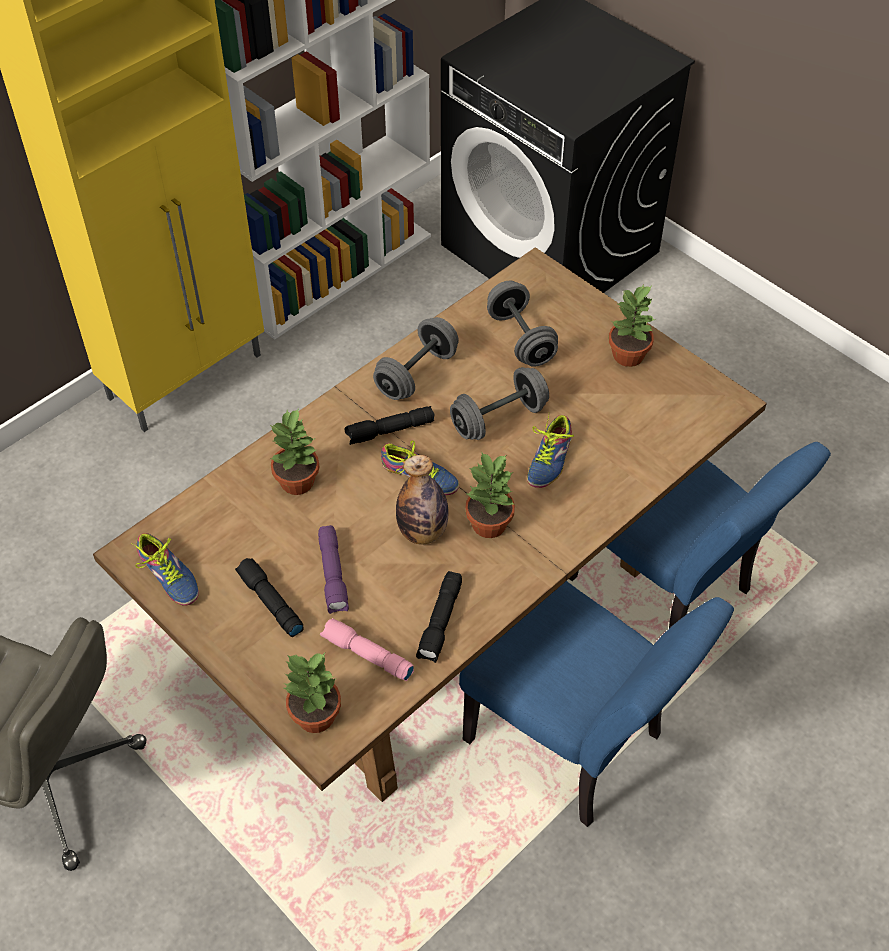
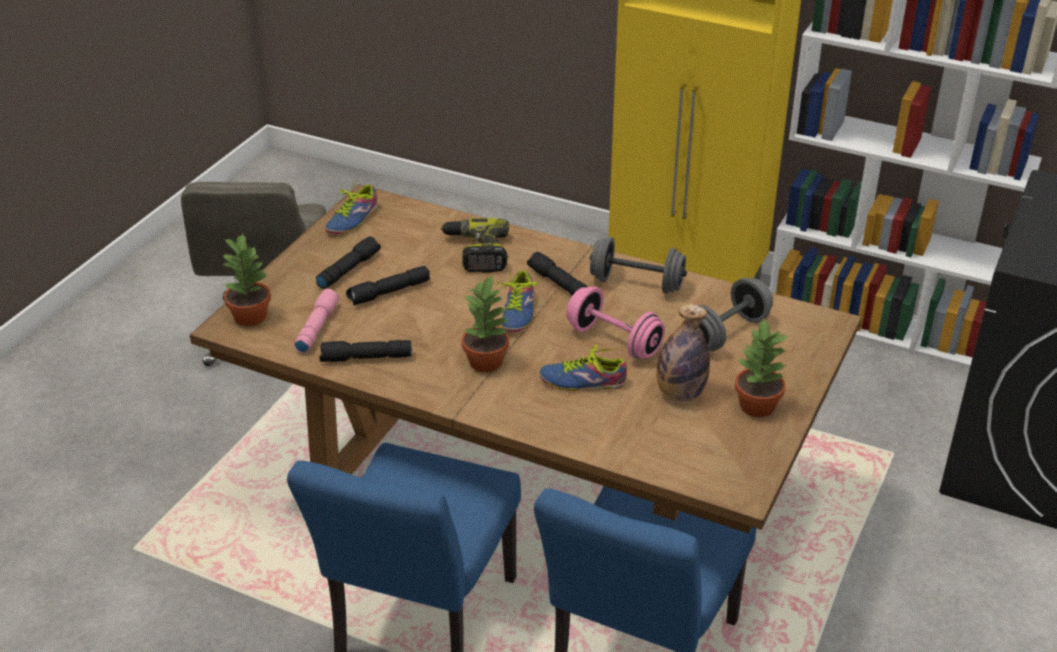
camera: 70 degrees right, 15 degrees down
(298, 481) = (476, 253): potted plant -> power drill
(334, 575) = (389, 293): purple flashlight -> black flashlight
(422, 532) = (457, 327): bottle -> bottle (680, 393)
(499, 419) = (614, 341): grey dumbbell -> pink dumbbell

